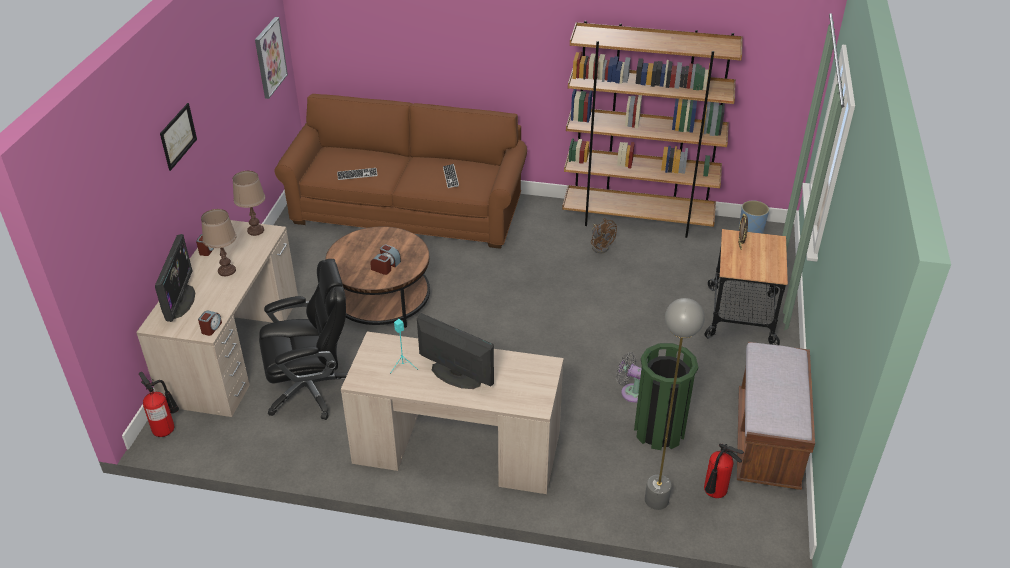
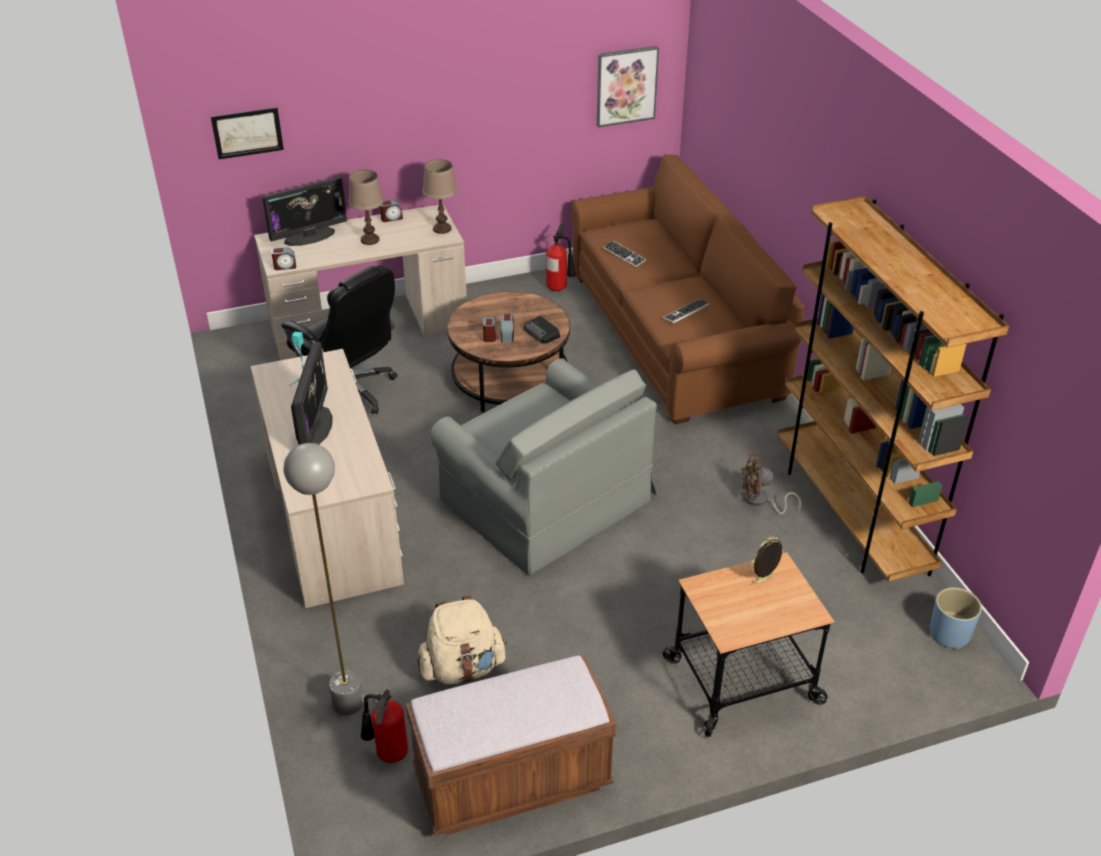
camera: 60 degrees right, 0 degrees up
(166, 428) = (245, 337): fire extinguisher -> fire extinguisher (560, 288)
(178, 136) = (398, 91): picture -> picture (247, 133)
(404, 245) = (542, 333): none -> radio
(528, 333) = (545, 501): none -> grey armchair
(600, 246) = (760, 501): brown fan -> brown fan turned 60 degrees clockwise
(630, 392) = (511, 621): grey fan -> none
(659, 430) = (462, 668): green trash can -> beige backpack

